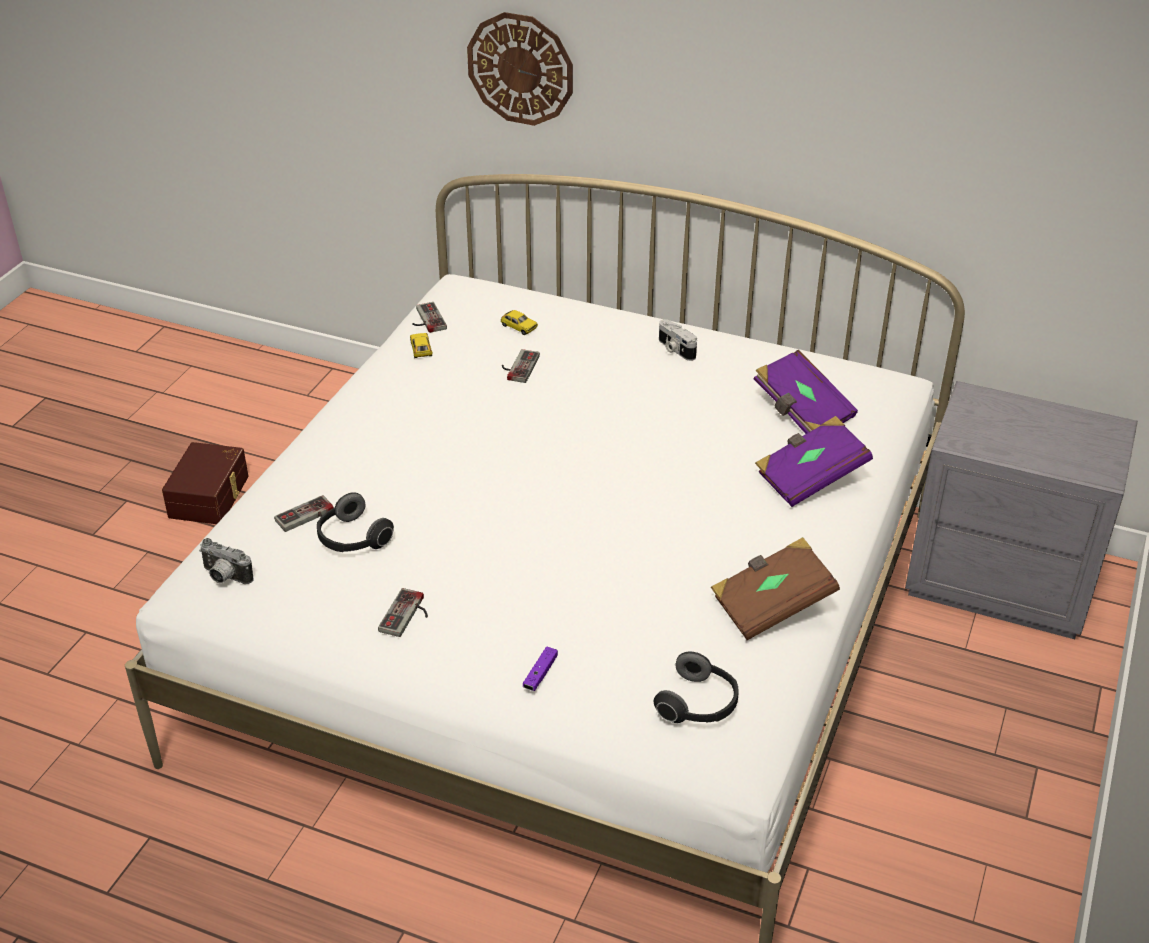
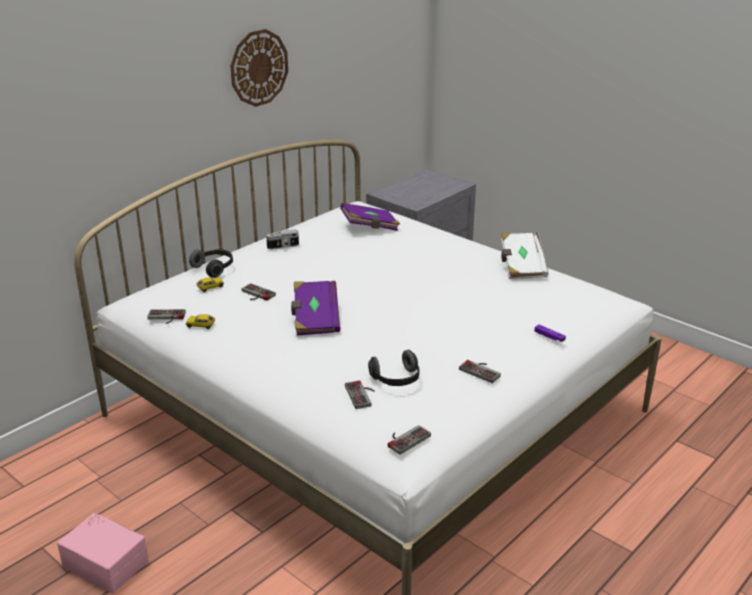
camera: 70 degrees left, 10 degrees down
(211, 496) = (107, 562): brown storage box -> pink storage box
(224, 577) = (405, 438): camera -> game controller
(520, 68) = (113, 127): wall clock -> wall clock (259, 68)
(699, 705) = (587, 298): headphones -> headphones (214, 268)
(771, 605) = (521, 266): brown book -> white book
(810, 477) = (427, 237): purple book -> purple book (315, 319)

